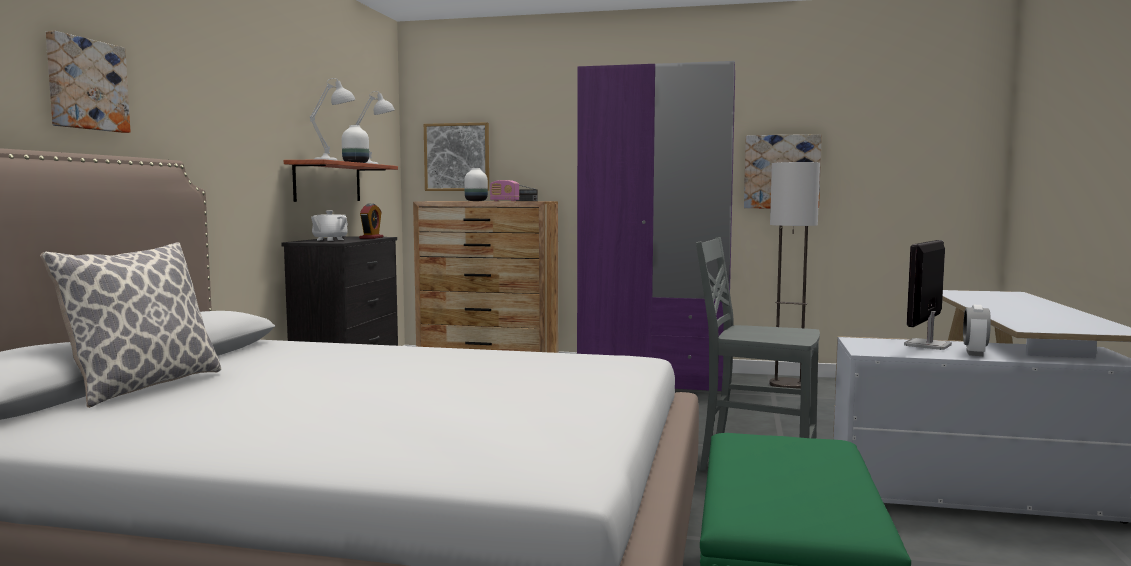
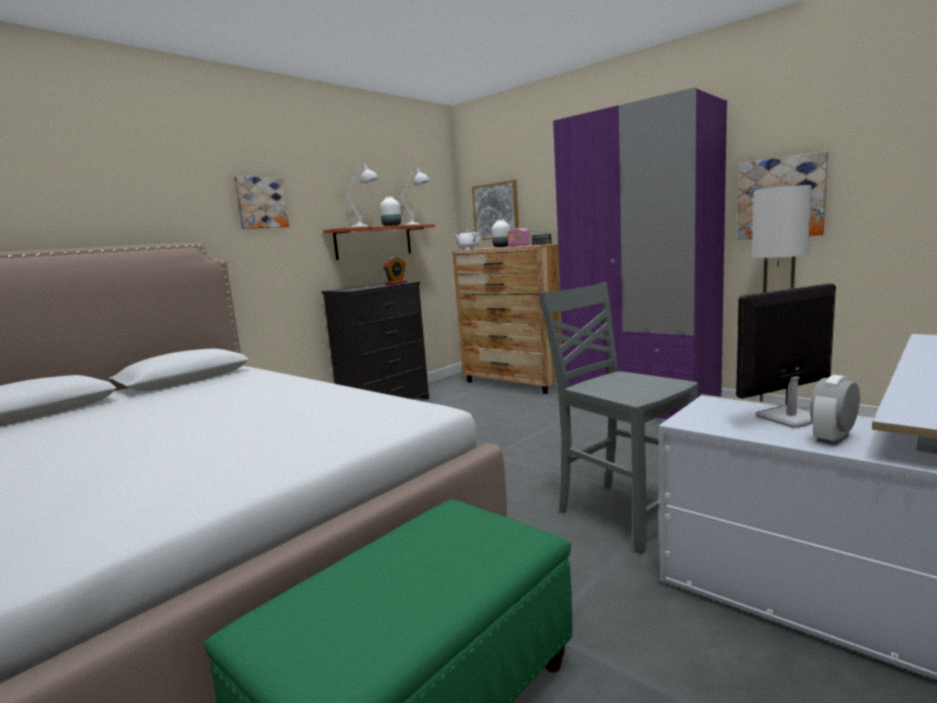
camera: 30 degrees right, 5 degrees up
(85, 85) = (122, 198): picture -> picture (261, 203)
(144, 387) = (95, 408): pillow -> none
(329, 240) = (360, 287): white teapot -> white teapot (468, 249)

